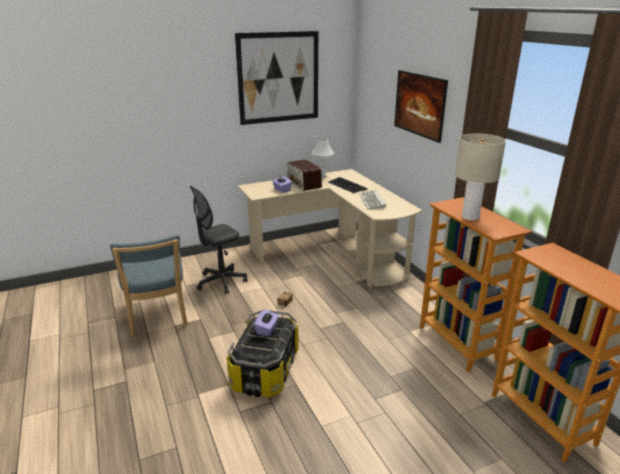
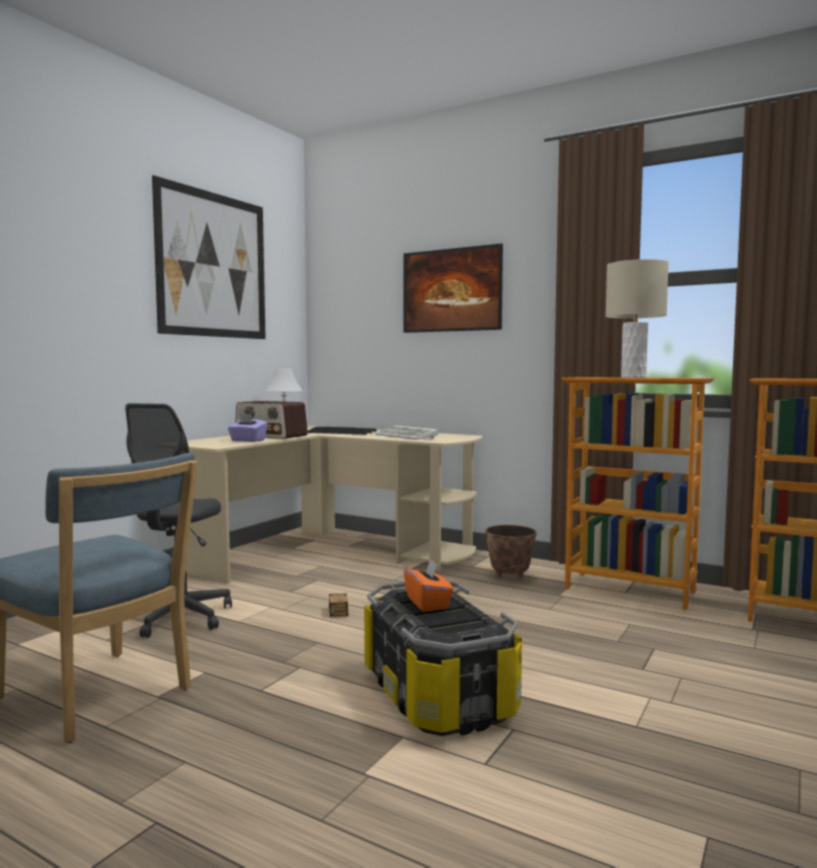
camera: 35 degrees left, 20 degrees down
(267, 329) = (428, 603): purple tissue box -> orange tissue box
(403, 306) = (509, 576): none -> planter

